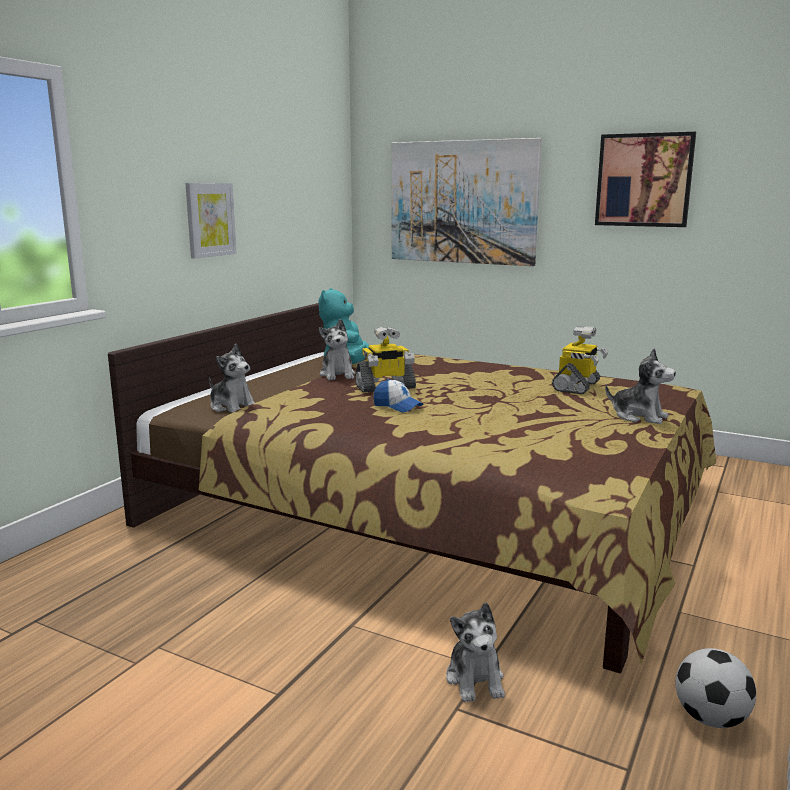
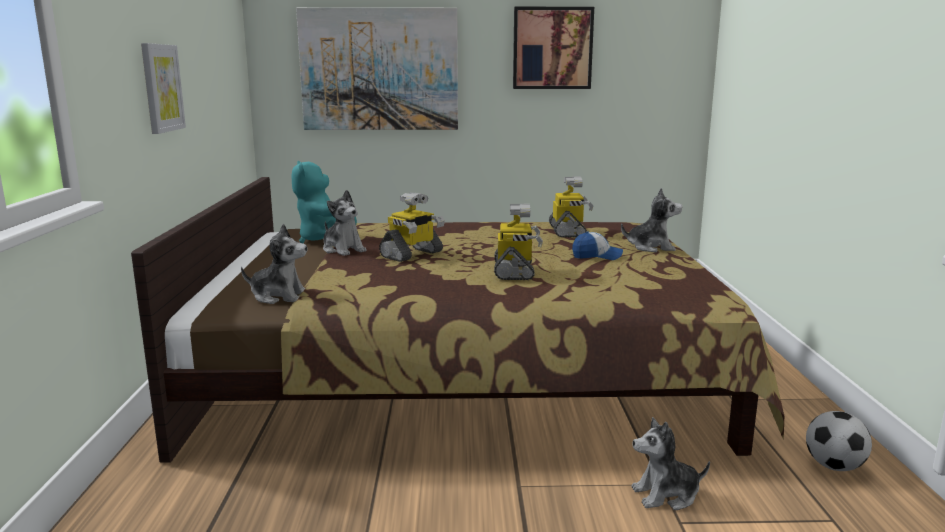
camera: 30 degrees left, 0 degrees up
(397, 406) = (455, 269): cap -> cap (597, 256)
(446, 418) = (515, 271): none -> toy robot
(475, 679) = (666, 495): plush toy -> plush toy turned 120 degrees clockwise

